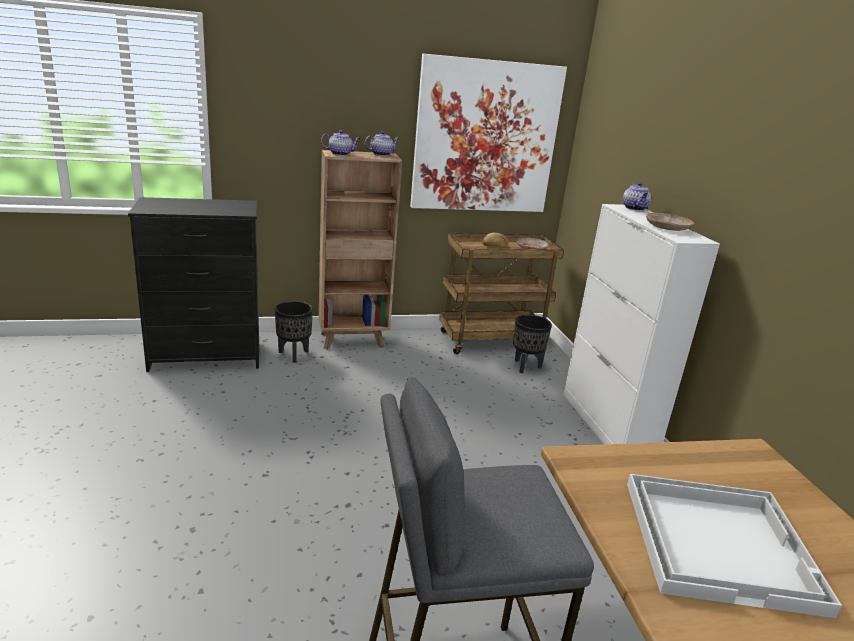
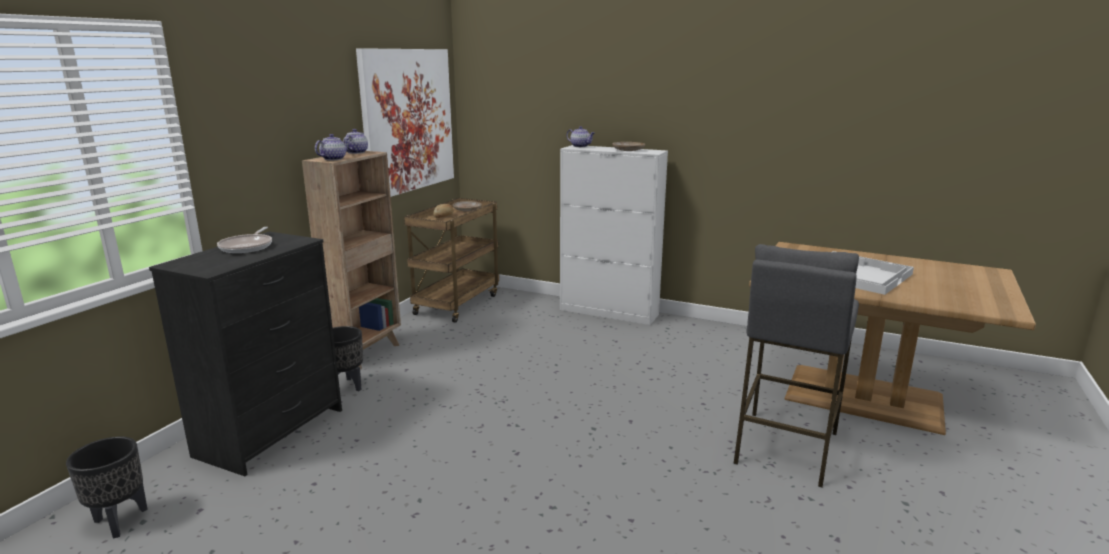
camera: 50 degrees left, 5 degrees down
(210, 205) = (248, 247): none -> frying pan
(525, 366) = (509, 307): black planter -> black planter (119, 521)

